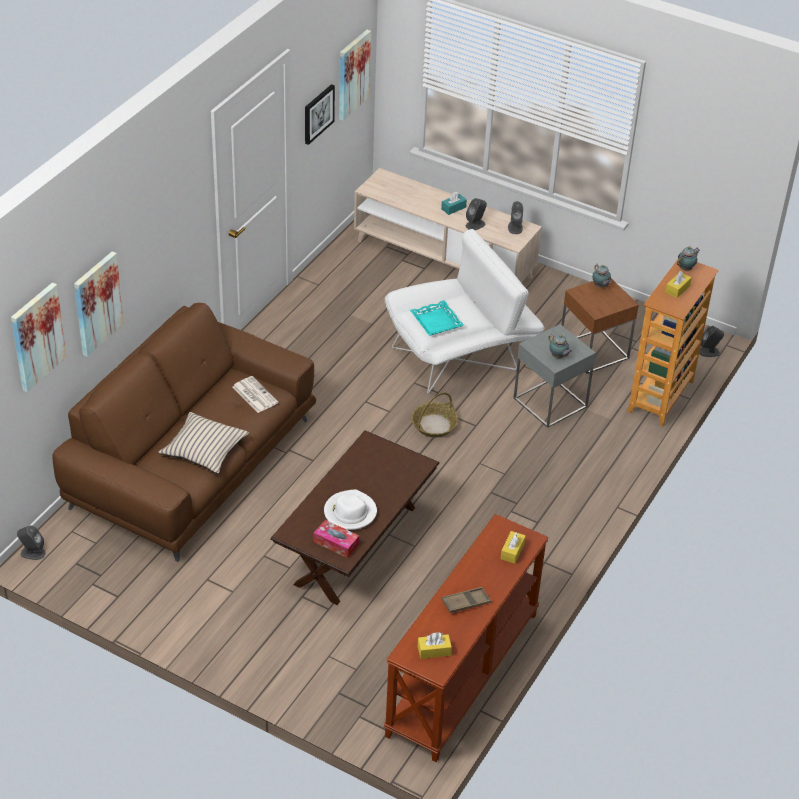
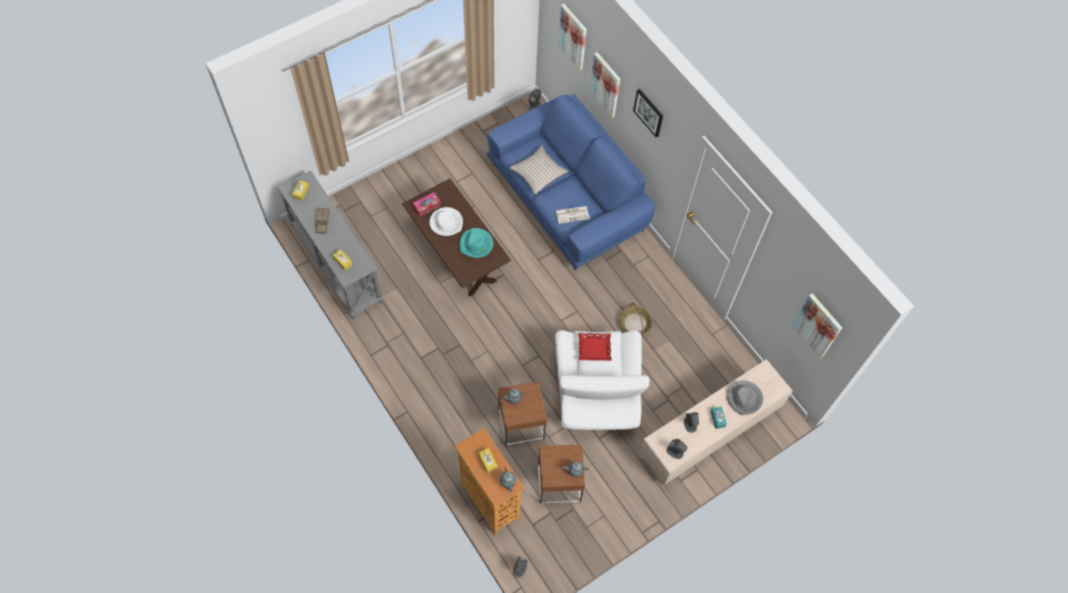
camera: 115 degrees right, 20 degrees up
(192, 463) = (567, 197): brown sofa -> blue sofa
(318, 113) = (778, 287): picture -> picture (649, 112)
(364, 470) = (476, 244): none -> turquoise hat
(414, 196) = (744, 398): none -> grey hat
(434, 425) = (535, 341): basket -> basket (635, 323)
(436, 322) = (594, 348): turquoise tray -> red tray
(464, 675) = (335, 263): brown console table -> grey console table
(550, 402) = (521, 423): grey side table -> brown side table

